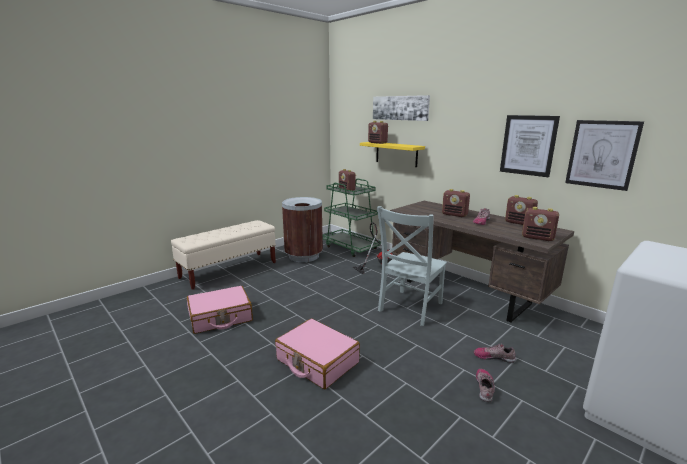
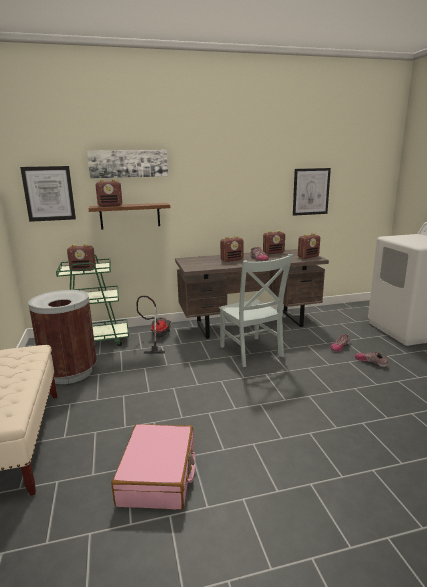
camera: 60 degrees left, 0 degrees up
(317, 361) = (304, 422): pink suitcase -> none
(396, 154) = (130, 216): yellow shelf -> brown shelf
(528, 145) = (264, 190): picture -> picture (49, 193)

